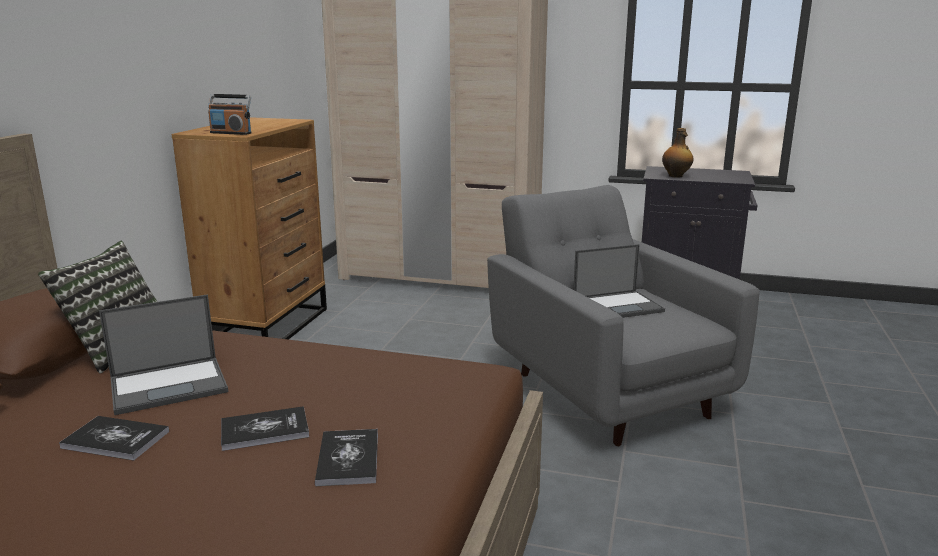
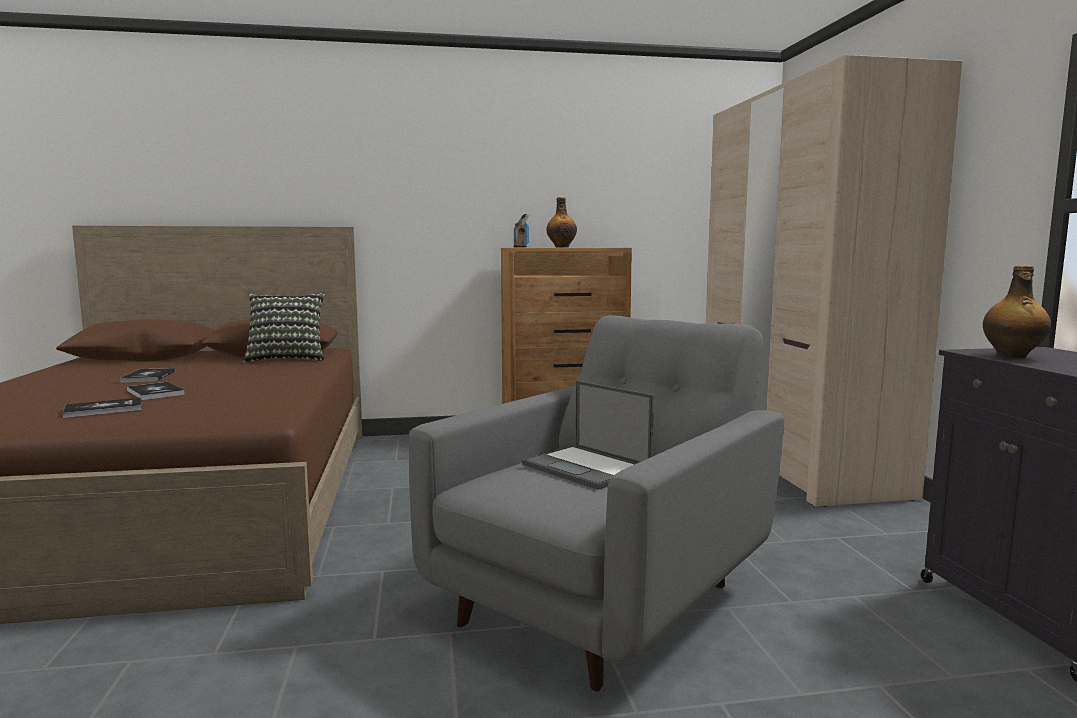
camera: 65 degrees right, 10 degrees down
(170, 385) = (228, 372): laptop -> none
(266, 127) = (561, 247): none -> bottle

